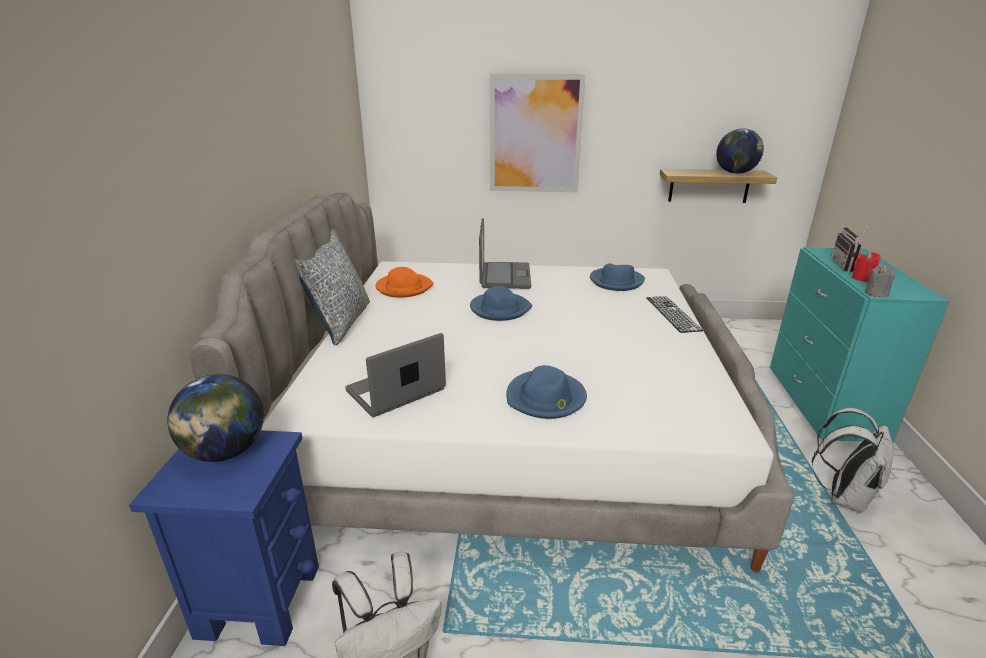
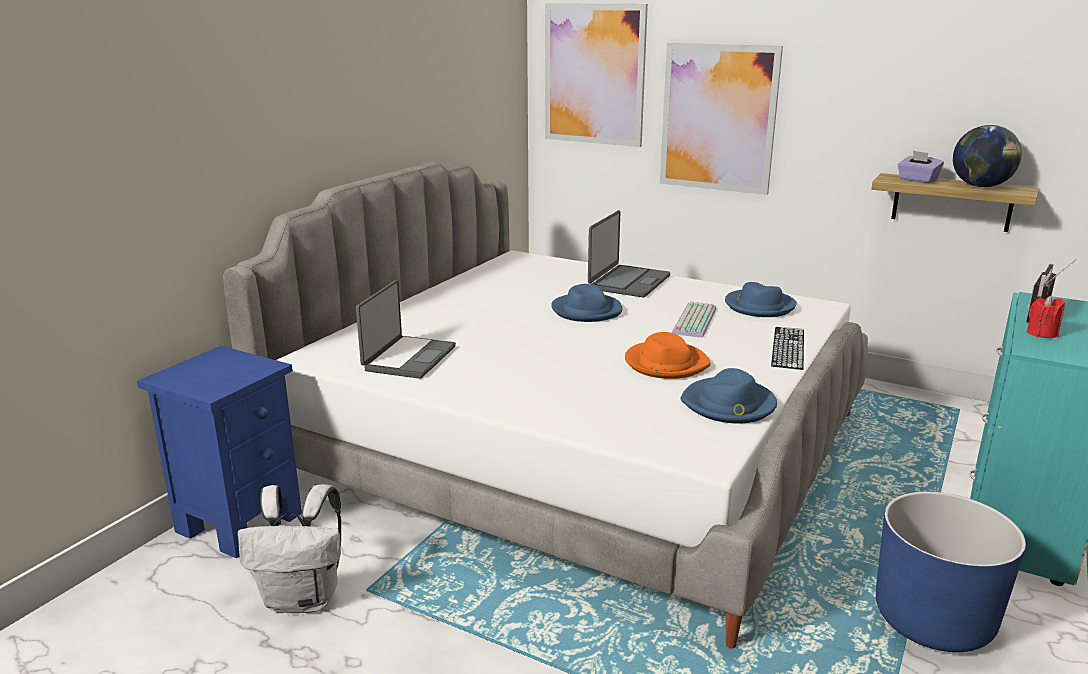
camera: 25 degrees right, 5 degrees down
(226, 452) = (225, 364): globe -> none
(340, 322) = (415, 296): pillow -> none
(396, 391) = (408, 358): laptop -> laptop turned 120 degrees clockwise
(403, 287) = (507, 277): orange hat -> orange hat (666, 363)
(424, 103) = (594, 75): none -> picture
(546, 398) = (542, 391): blue hat -> blue hat (729, 405)
(585, 302) = (693, 320): none -> keyboard
(692, 172) = (917, 180): none -> purple tissue box
(843, 496) = (933, 619): white backpack -> blue planter
(876, 293) = (1030, 350): grey candle -> none

